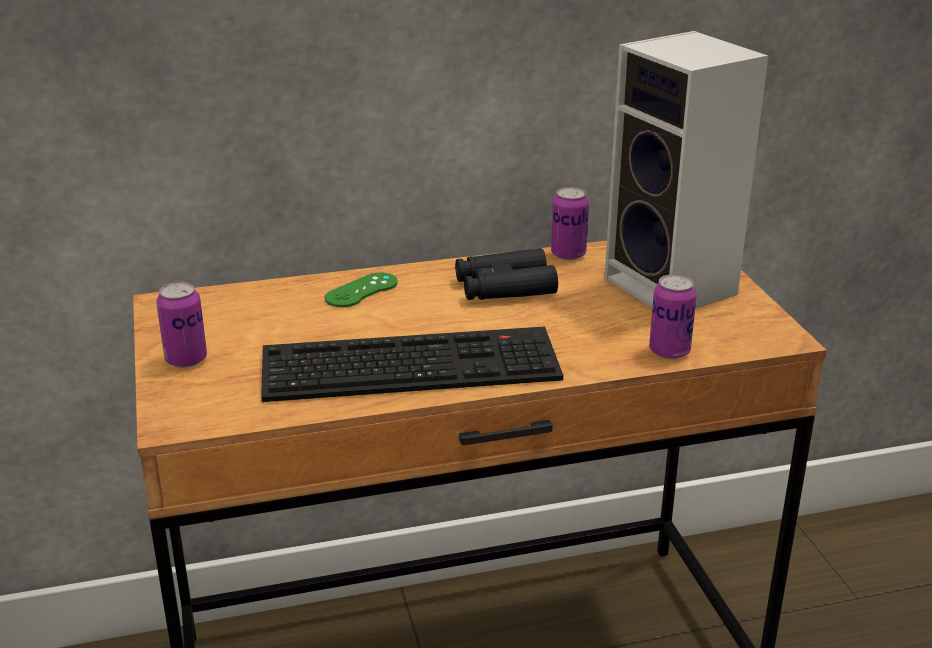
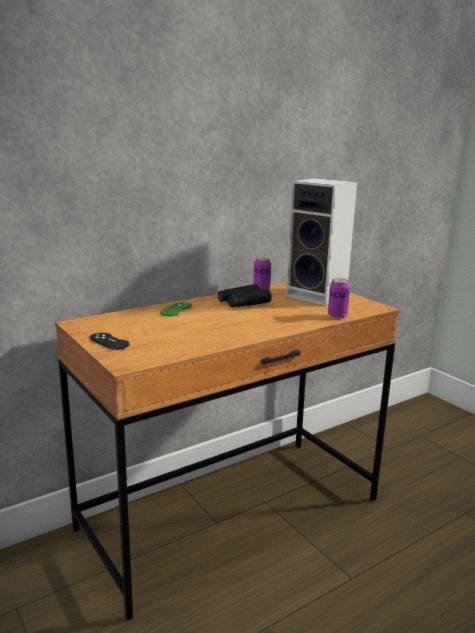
camera: 20 degrees left, 10 degrees down
(186, 359) = (109, 341): can -> black game controller
(413, 363) = (227, 331): keyboard -> none

